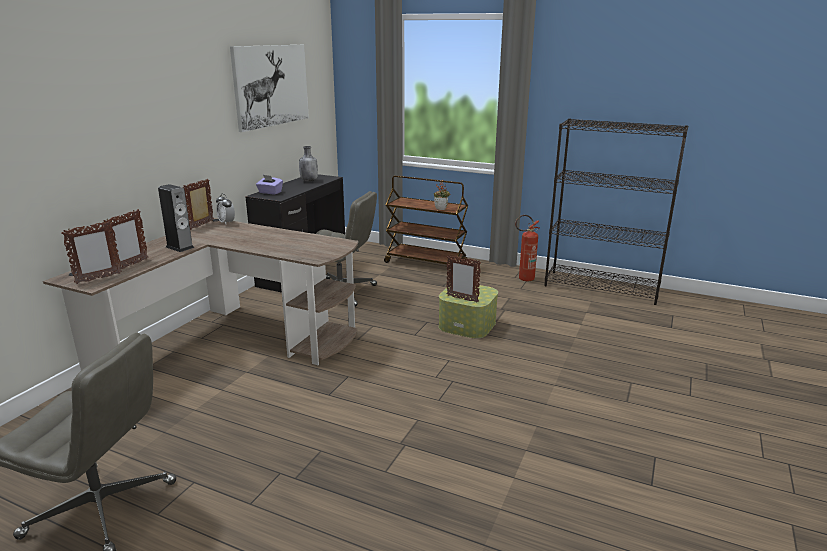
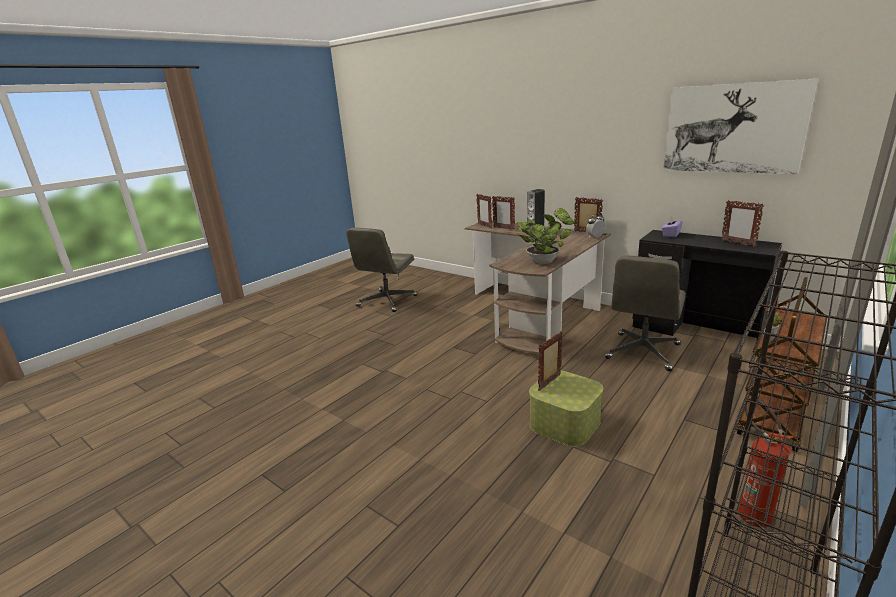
camera: 105 degrees right, 0 degrees up
(309, 180) = (737, 243): grey bottle -> picture frame
(314, 241) = (545, 261): none -> potted plant

